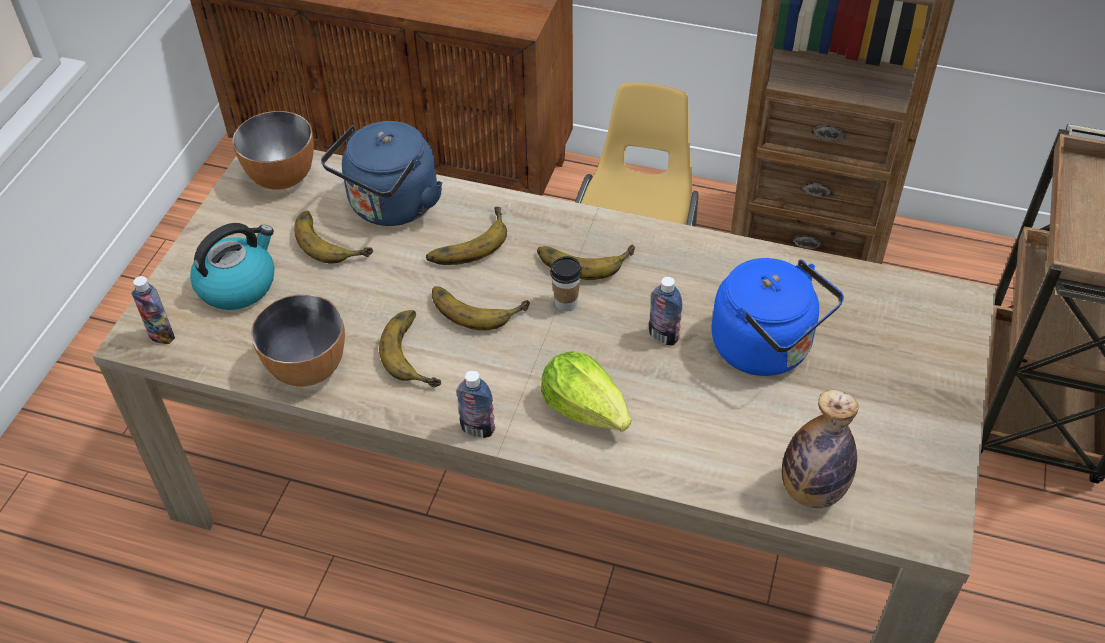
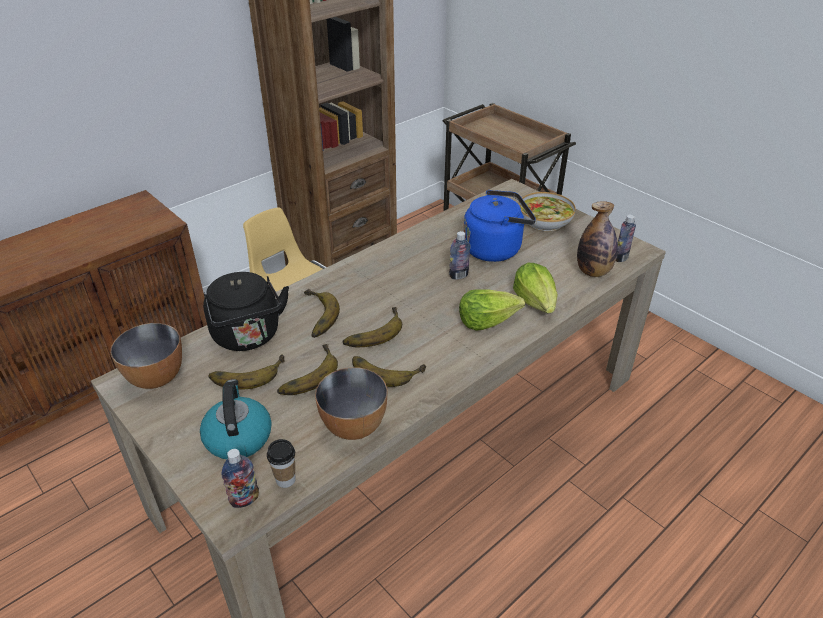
camera: 60 degrees left, 10 degrees down
(390, 207) = (248, 337): blue kettle -> black kettle
(477, 429) = (469, 367): bottle -> bottle (621, 258)
(566, 303) = (403, 298): cup -> cup (285, 480)
(584, 258) = (375, 279): banana -> banana (306, 374)
(672, 447) = (536, 302): none -> lettuce
(903, 377) = (544, 221): none -> bowl

